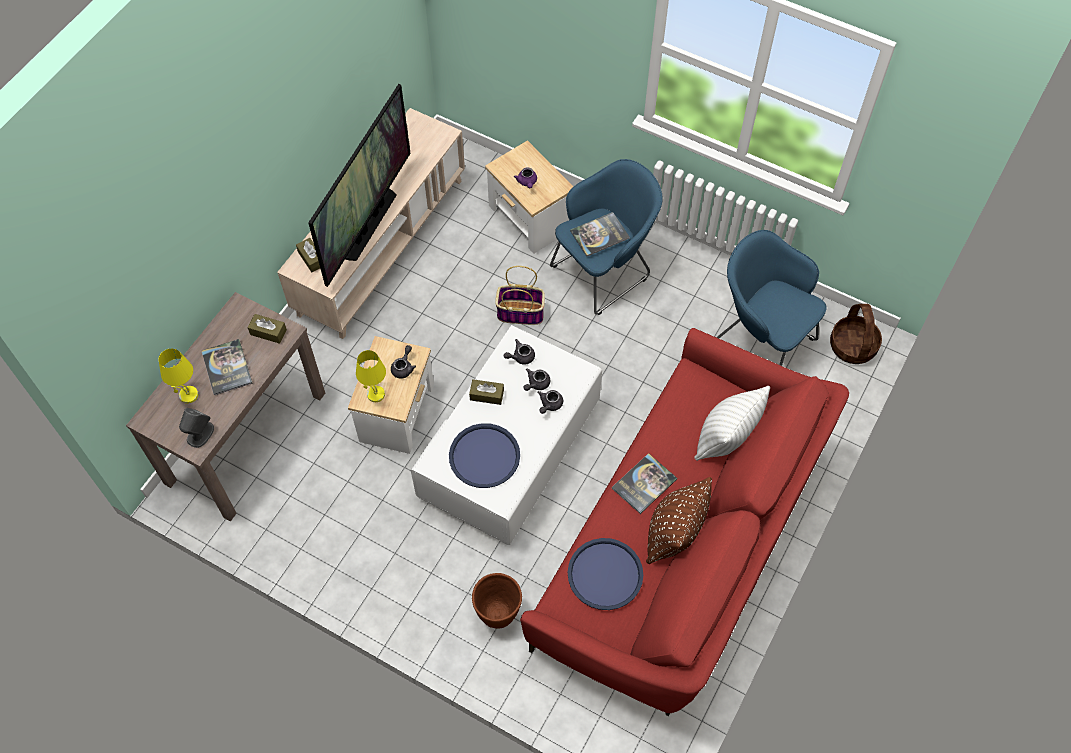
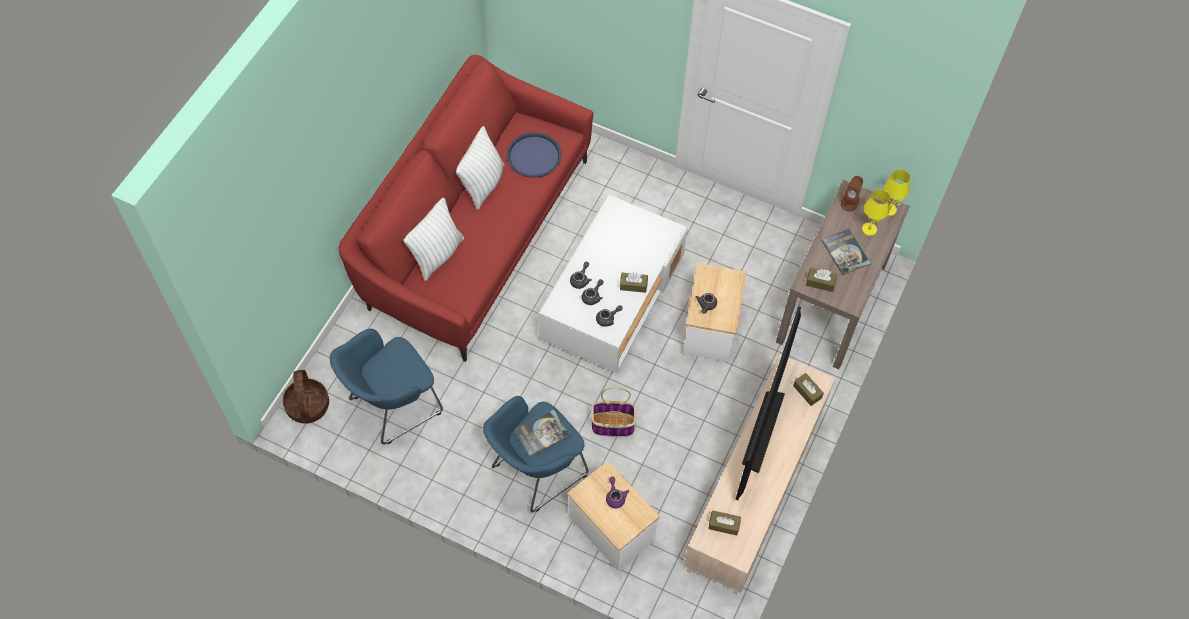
camera: 175 degrees right, 0 degrees up
(200, 434) = (850, 201): grey speaker -> brown speaker
(375, 394) = (725, 282): yellow table lamp -> yellow table lamp (889, 210)
(424, 145) = (724, 525): none -> brown tissue box
(484, 456) = (630, 238): blue tray -> none
(498, 614) = (610, 185): brown planter -> none
(644, 484) = (504, 217): book -> none
(673, 534) = (483, 184): brown pillow -> white pillow
(760, 341) = (392, 406): blue armchair -> blue armchair turned 105 degrees clockwise

